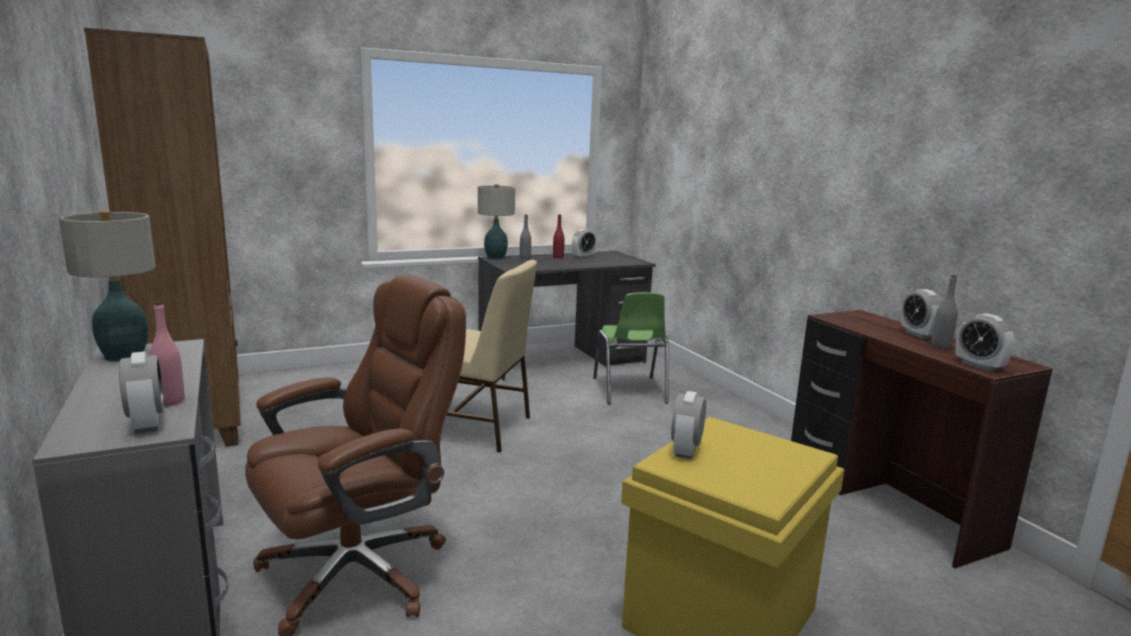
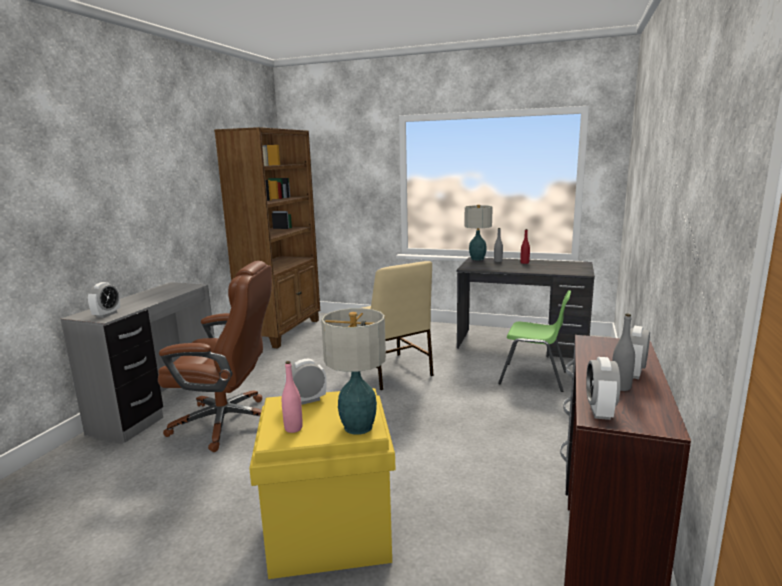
camera: 45 degrees right, 0 degrees up
(125, 355) = (168, 287): table lamp -> table lamp (359, 427)
(170, 402) = (132, 308): pink bottle -> pink bottle (293, 428)
(583, 257) = (545, 264): alarm clock -> none
(629, 391) = (534, 378): green chair -> green chair turned 105 degrees counterclockwise

